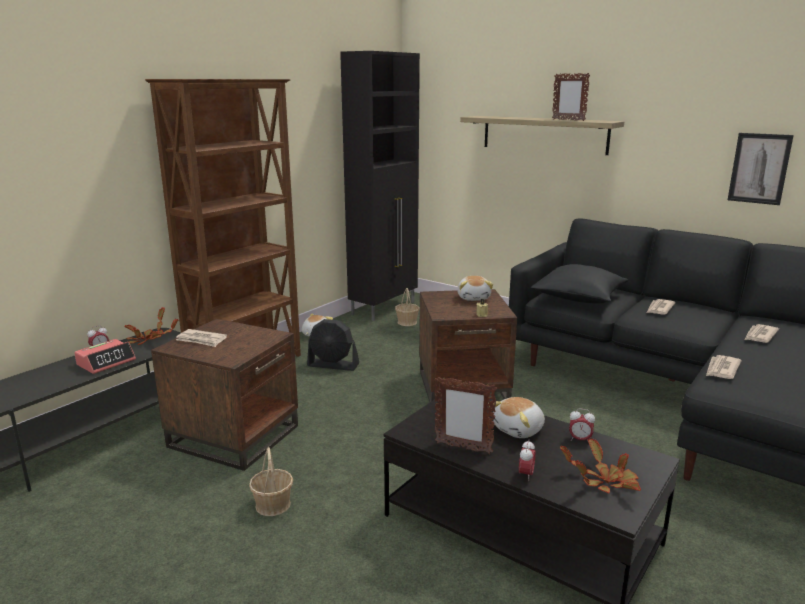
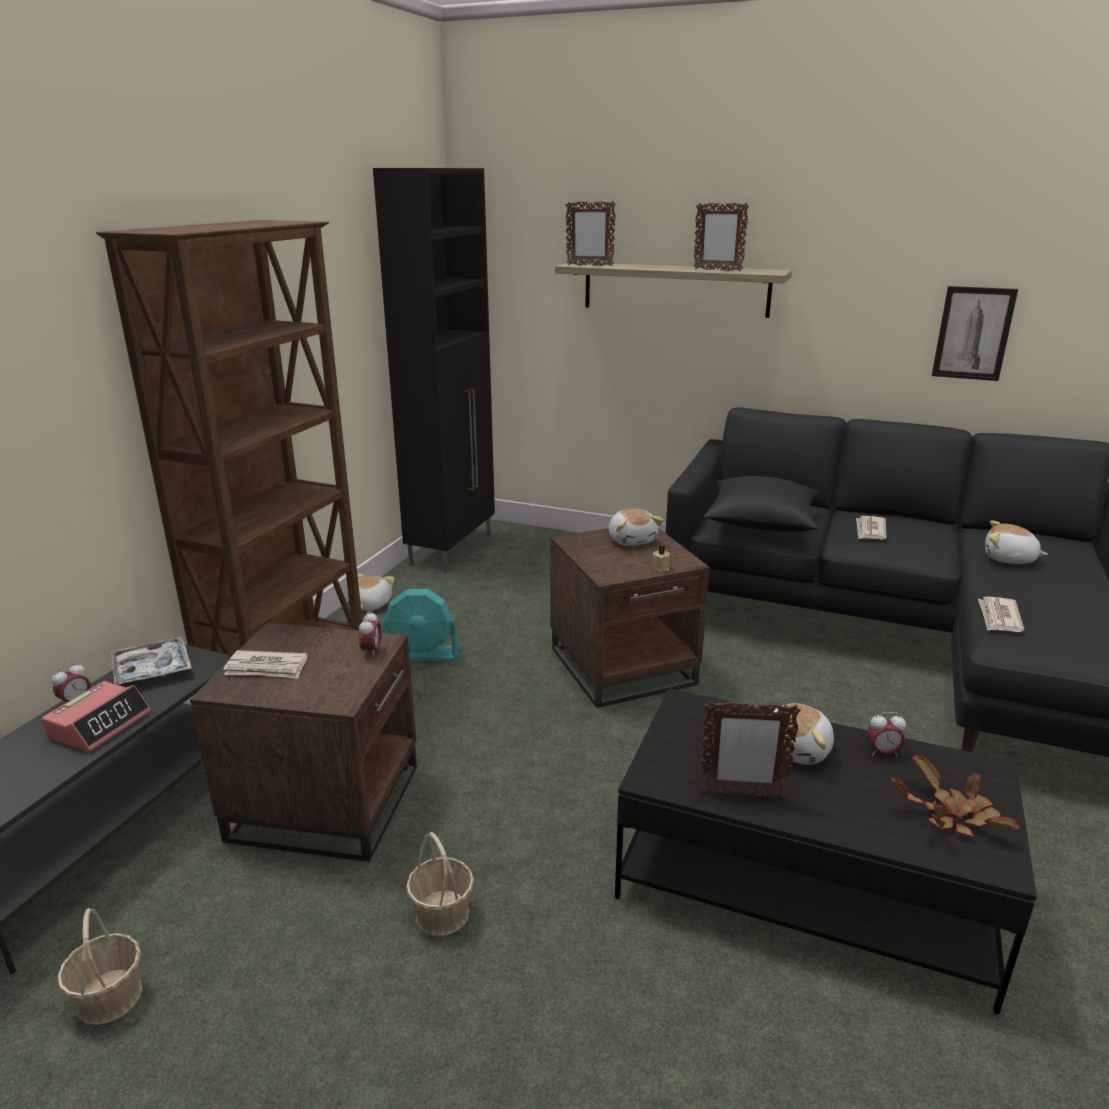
camera: 15 degrees left, 5 degrees up
(149, 339) = (152, 669): potted plant -> tray
(333, 365) = (422, 654): black fan -> turquoise fan
(407, 322) = (496, 569): basket -> basket (110, 997)
(483, 117) = (589, 265): none -> picture frame
(526, 475) = (849, 825): alarm clock -> alarm clock (372, 651)
(760, 335) = (1009, 559): newspaper -> plush toy

